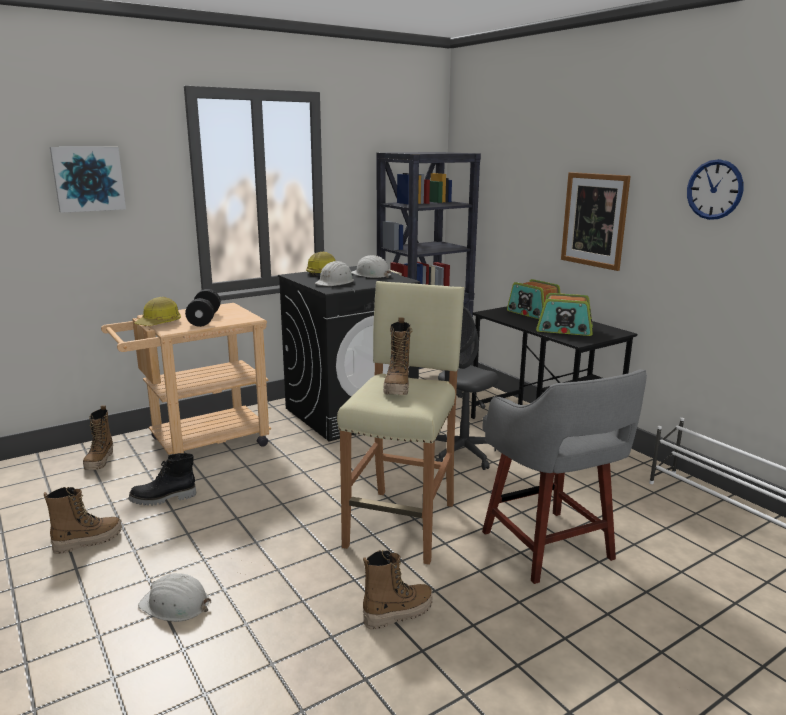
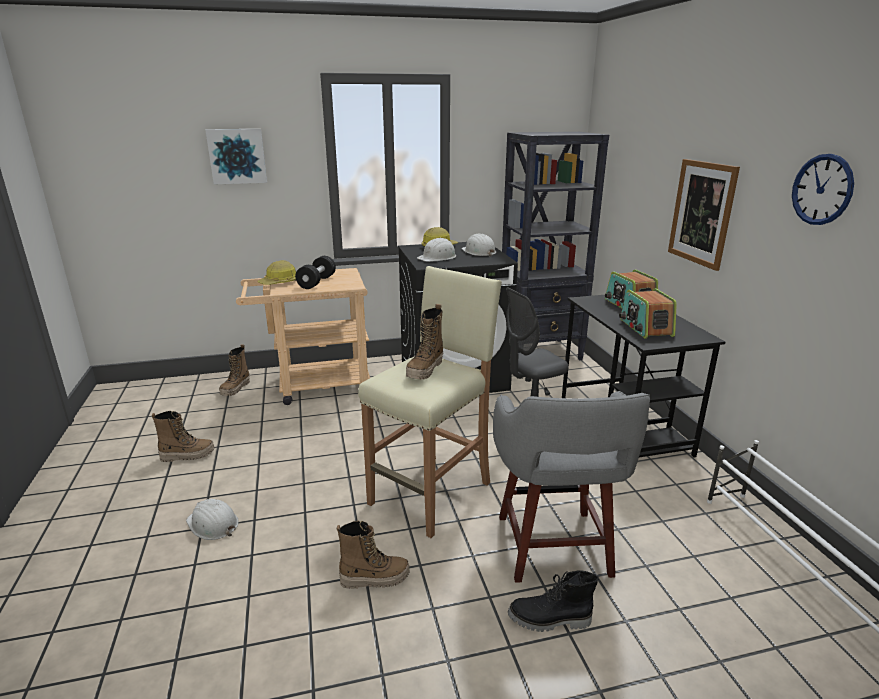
camera: 20 degrees right, 5 degrees up
(163, 499) = (259, 430): black boot -> black boot (549, 620)
(564, 330) = (645, 328): radio -> radio turned 45 degrees clockwise

